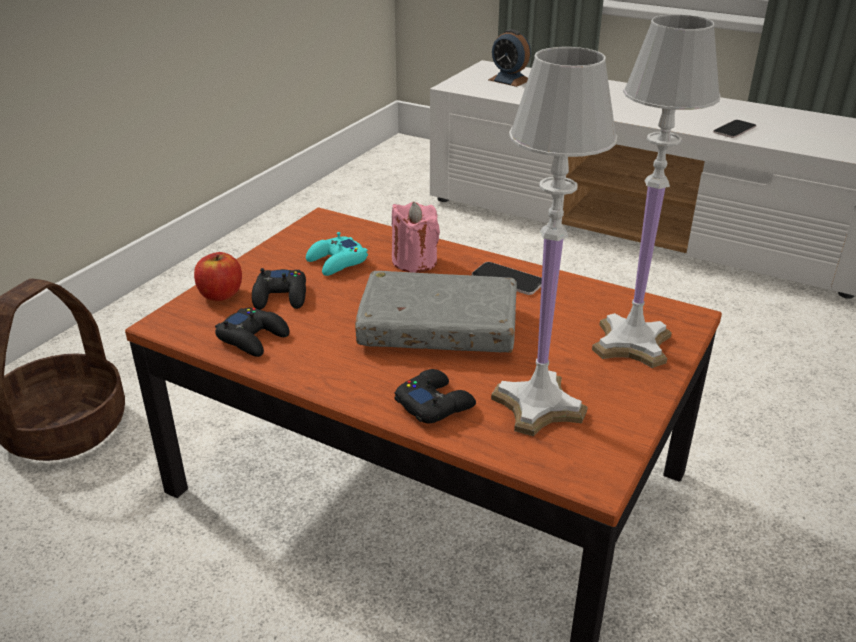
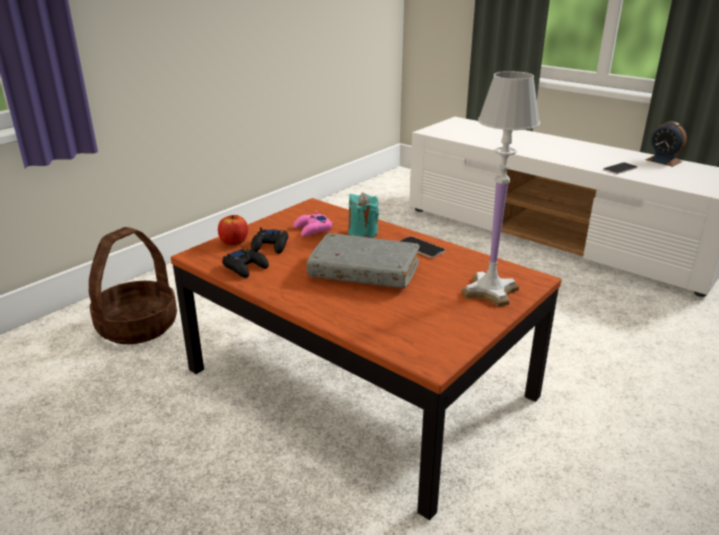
camera: 10 degrees right, 5 degrees down
(337, 262) = (312, 230): turquoise game controller -> pink game controller
(414, 261) = (363, 233): pink candle -> turquoise candle
(435, 404) = (346, 313): black game controller -> none
(509, 80) = (469, 129): alarm clock -> alarm clock (663, 160)
(537, 406) = (412, 320): white table lamp -> none

